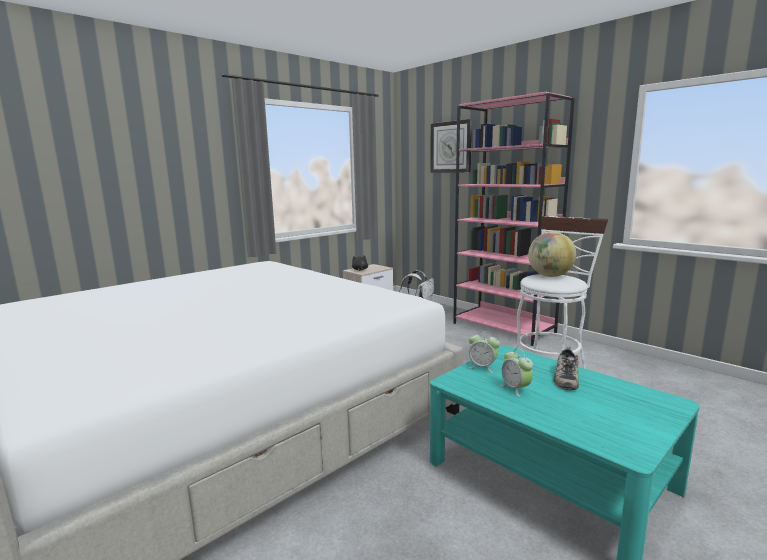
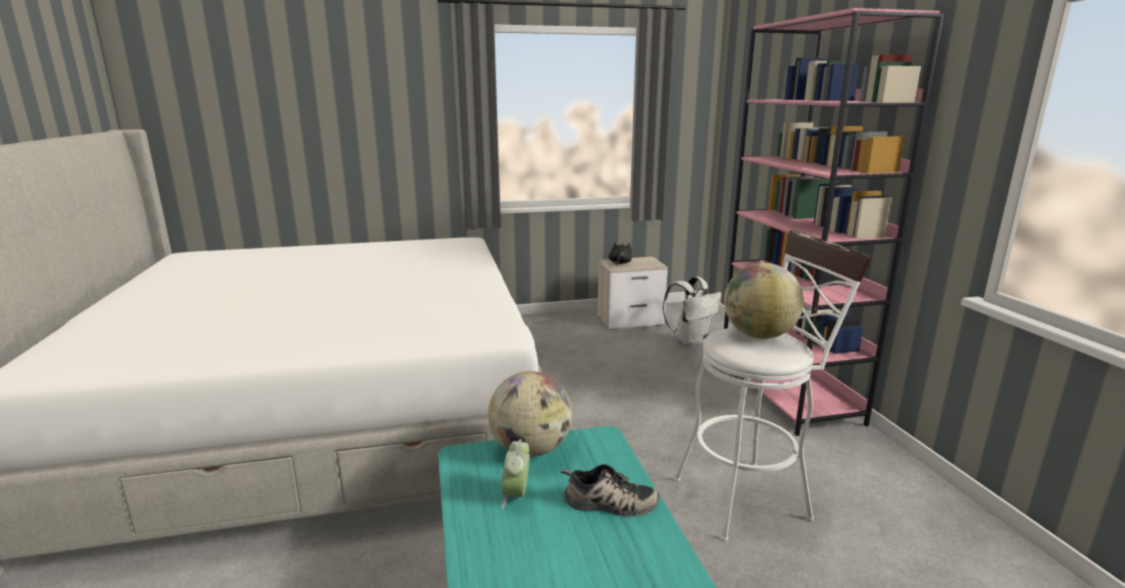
camera: 30 degrees right, 5 degrees up
(451, 147) = (776, 91): wall clock -> none
(482, 367) = (531, 450): alarm clock -> globe
(565, 377) = (609, 504): shoe -> shoe turned 135 degrees counterclockwise

